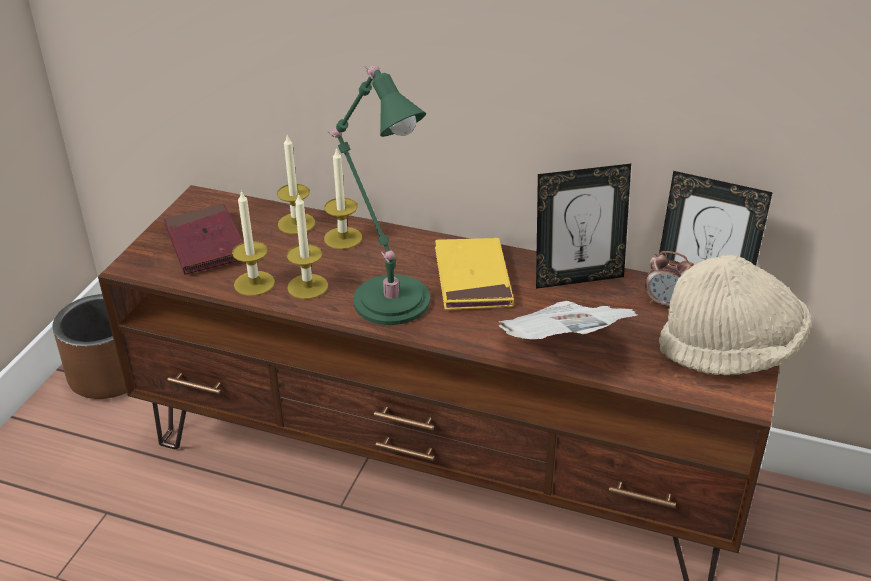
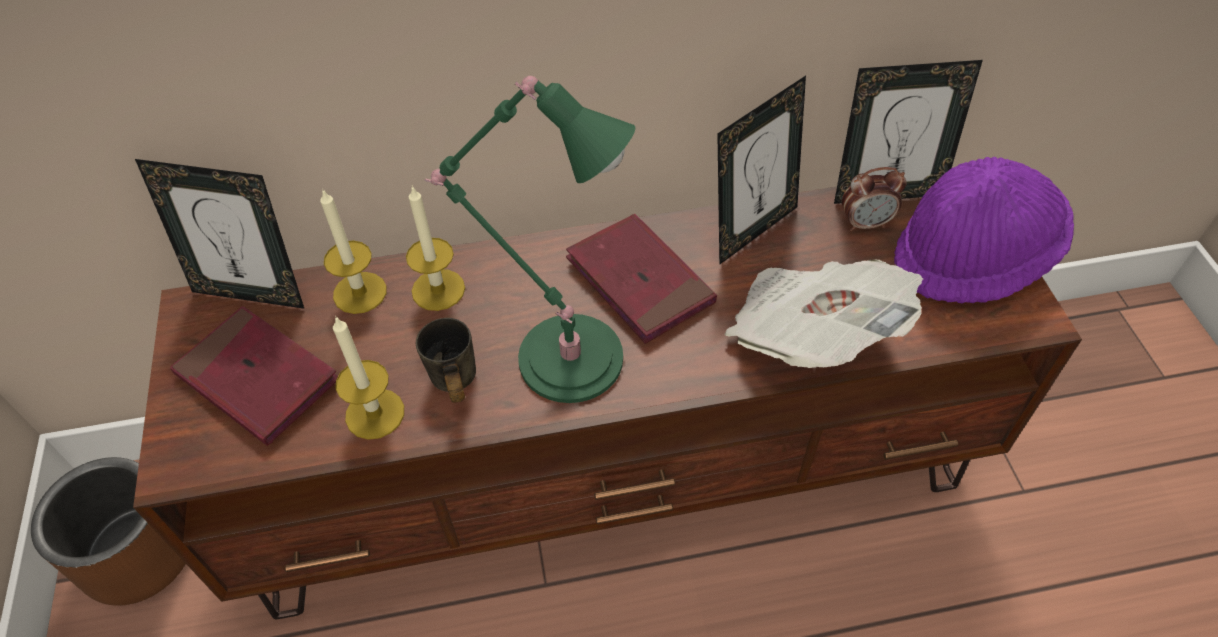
camera: 30 degrees left, 15 degrees up
(237, 202) = (252, 292): none -> picture frame
(307, 286) = (450, 386): candle -> grey mug
(472, 278) = (639, 281): yellow book -> red book
(729, 351) = (972, 259): beige hat -> purple hat

